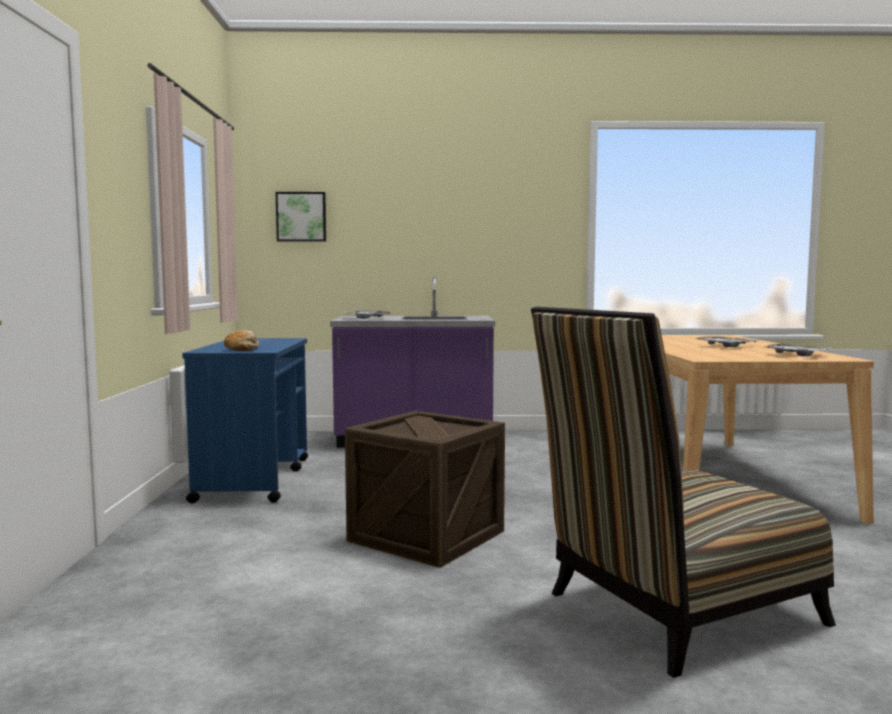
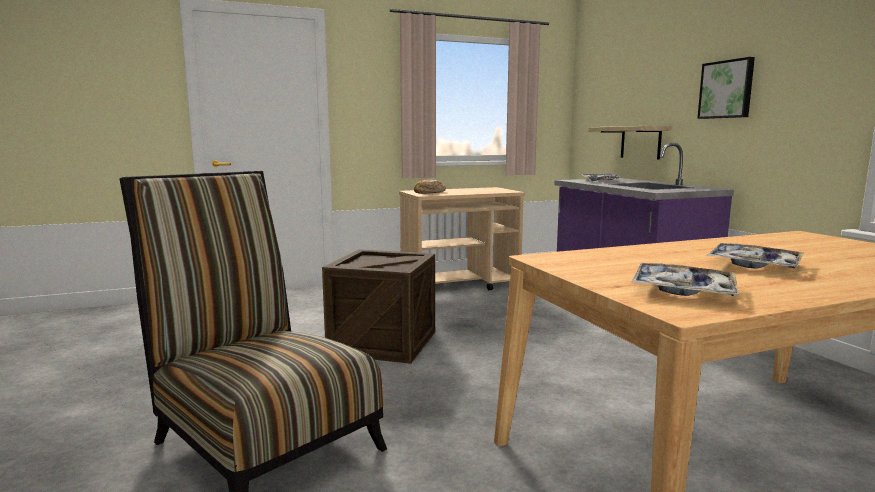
camera: 70 degrees right, 5 degrees up
(255, 479) = (461, 285): blue cart -> beige cart
(301, 217) = (606, 88): picture -> picture (727, 89)
(364, 277) = (640, 142): none -> shelf

